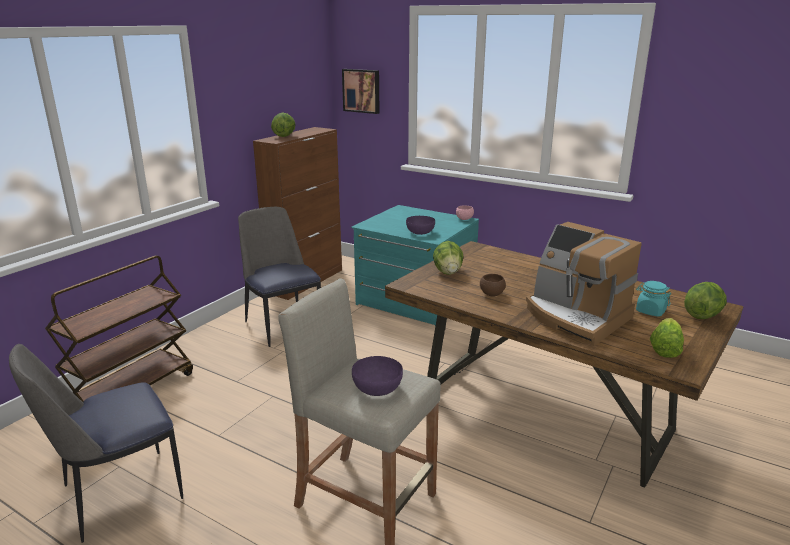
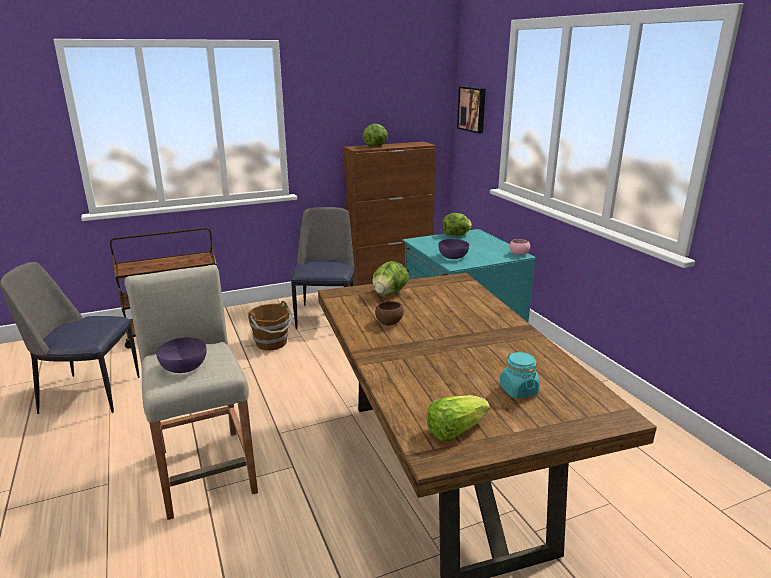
camera: 35 degrees right, 0 degrees up
(263, 367) = (272, 343): none -> brown bucket
(575, 316) = (426, 367): coffee machine -> none
(702, 315) = (574, 416): lettuce -> lettuce (456, 235)

